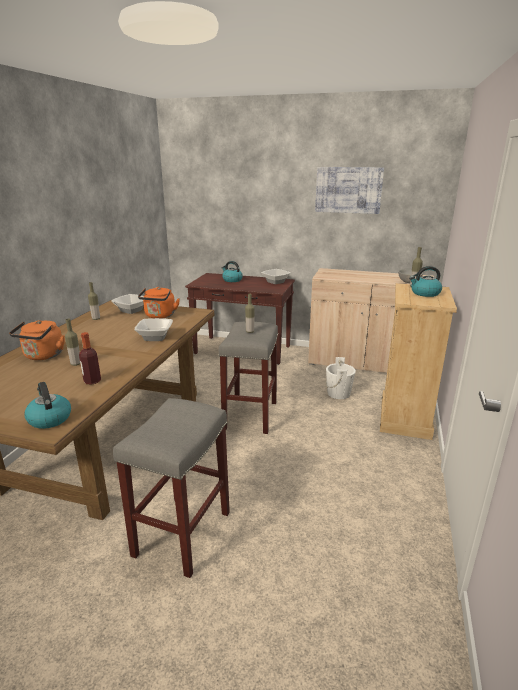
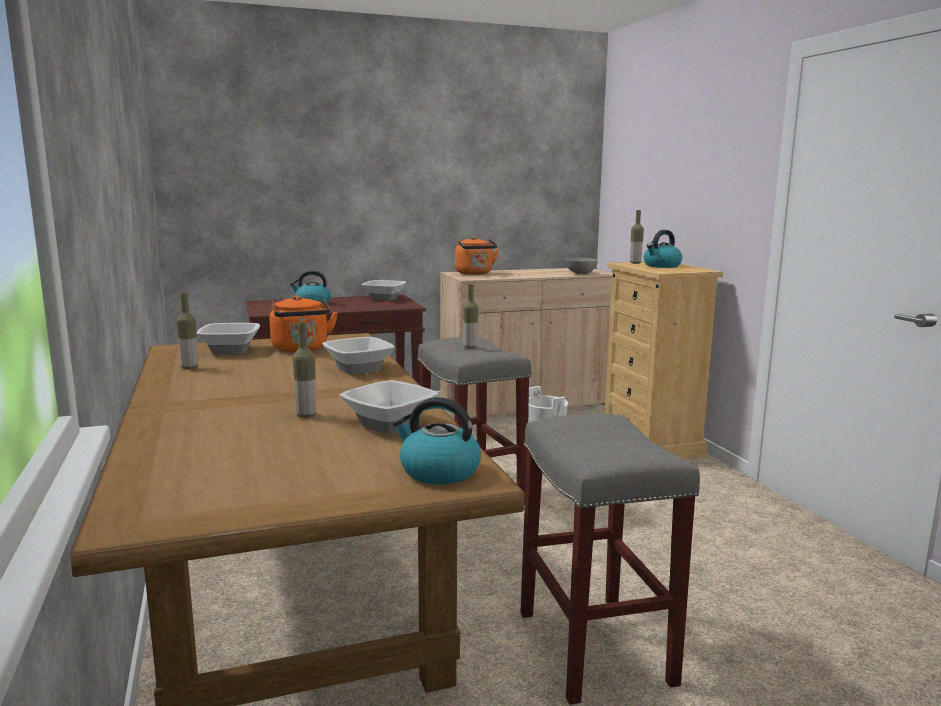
camera: 35 degrees left, 10 degrees down
(43, 356) = (214, 420): orange kettle -> orange kettle (475, 273)
(92, 381) = (391, 425): bottle -> bowl
(348, 190) = (473, 155): picture -> none

